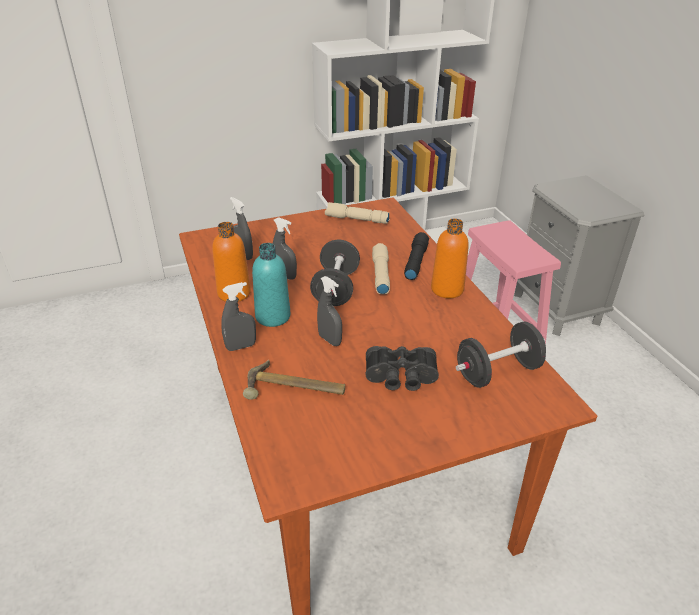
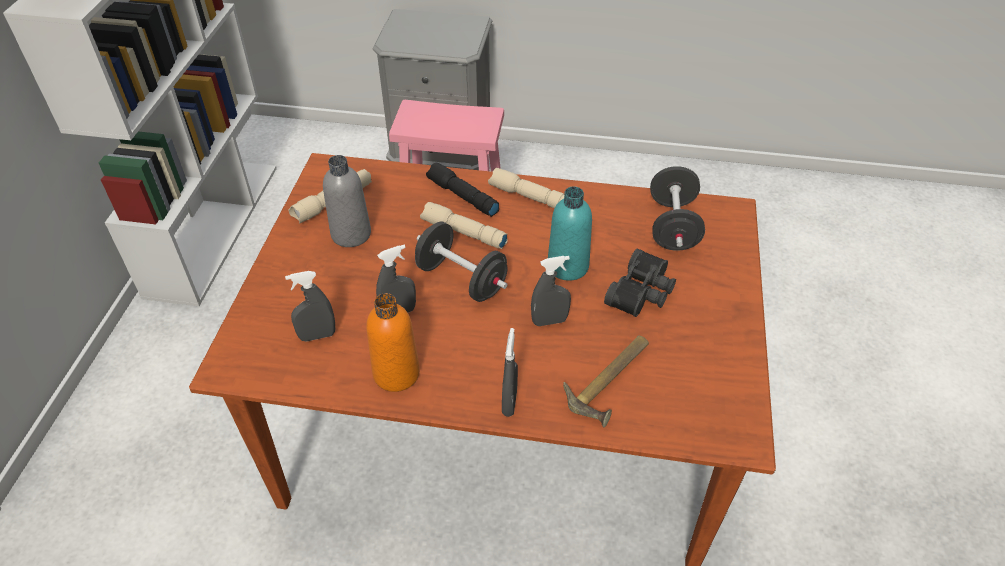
camera: 60 degrees left, 10 degrees up
(273, 316) = (473, 353): turquoise bottle -> turquoise bottle (568, 266)
(336, 235) = (351, 234): none -> grey bottle
(447, 289) = (529, 198): orange bottle -> beige flashlight

